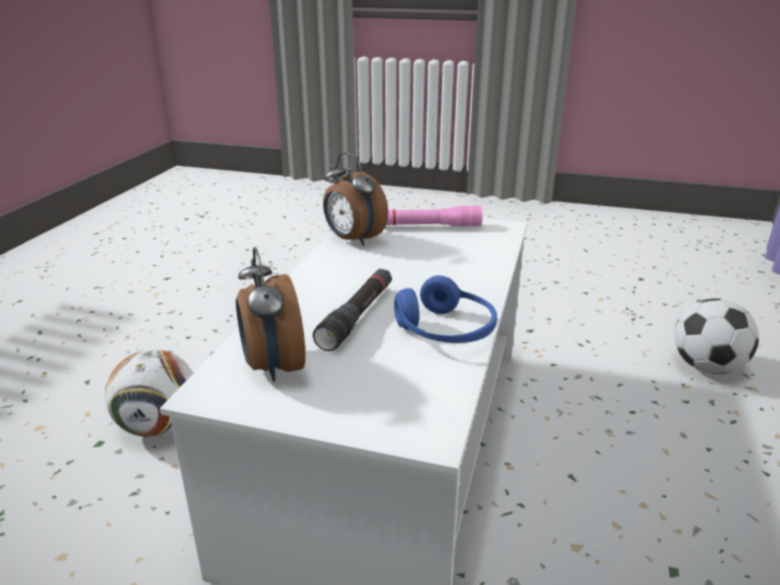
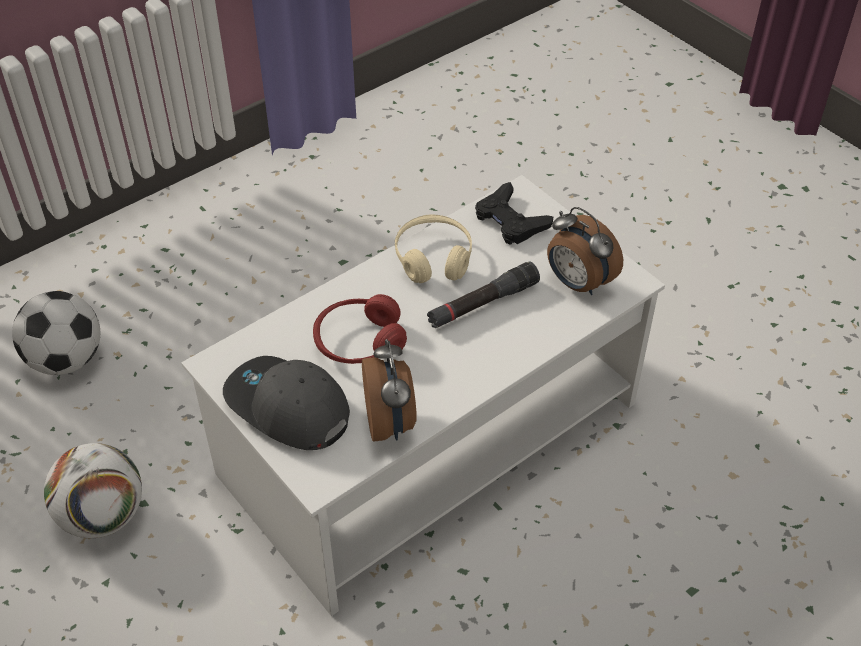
camera: 145 degrees left, 20 degrees up
(159, 426) = (627, 582): football -> football (102, 516)
(272, 367) = (577, 283): alarm clock -> alarm clock turned 120 degrees clockwise
(408, 397) = (510, 220): none -> black game controller
(429, 226) = (287, 408): pink flashlight -> grey cap
(429, 263) = (359, 342): none -> red headphones
(445, 330) = (433, 258): blue headphones -> beige headphones

